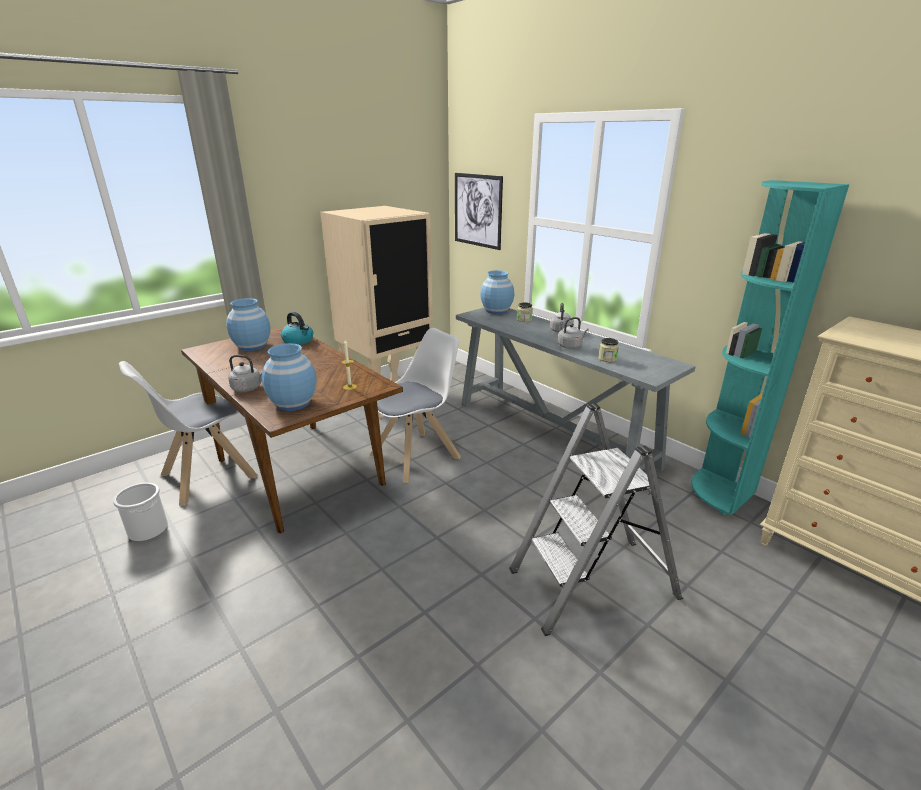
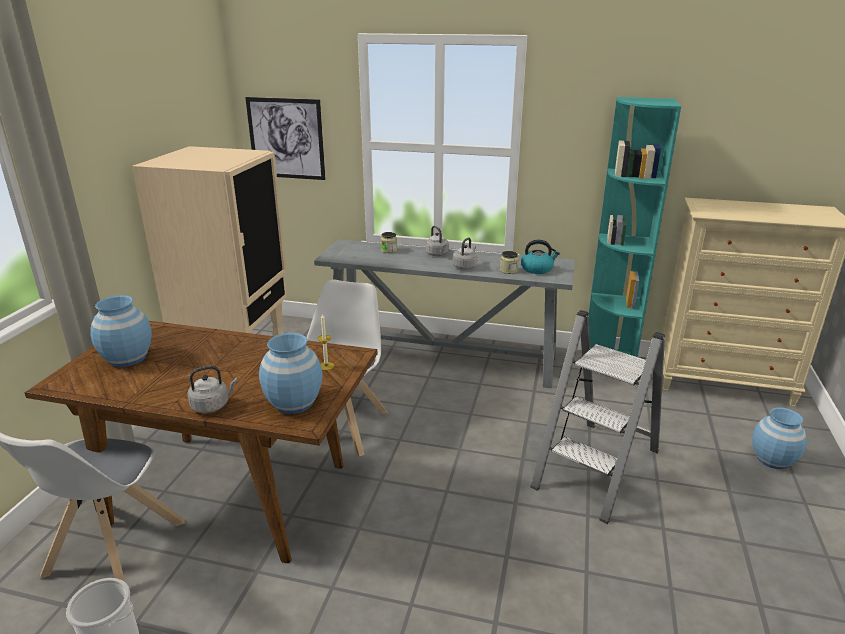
camera: 35 degrees left, 0 degrees up
(298, 341) = (179, 335): kettle -> kettle (537, 269)
(496, 311) = (349, 247): blue vase -> blue vase (772, 459)

